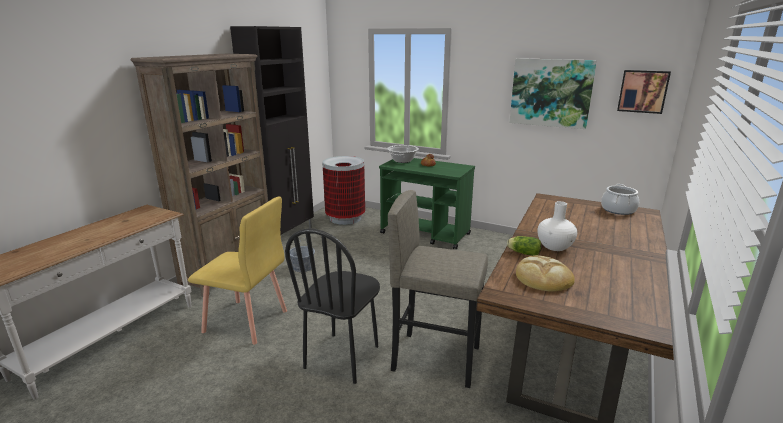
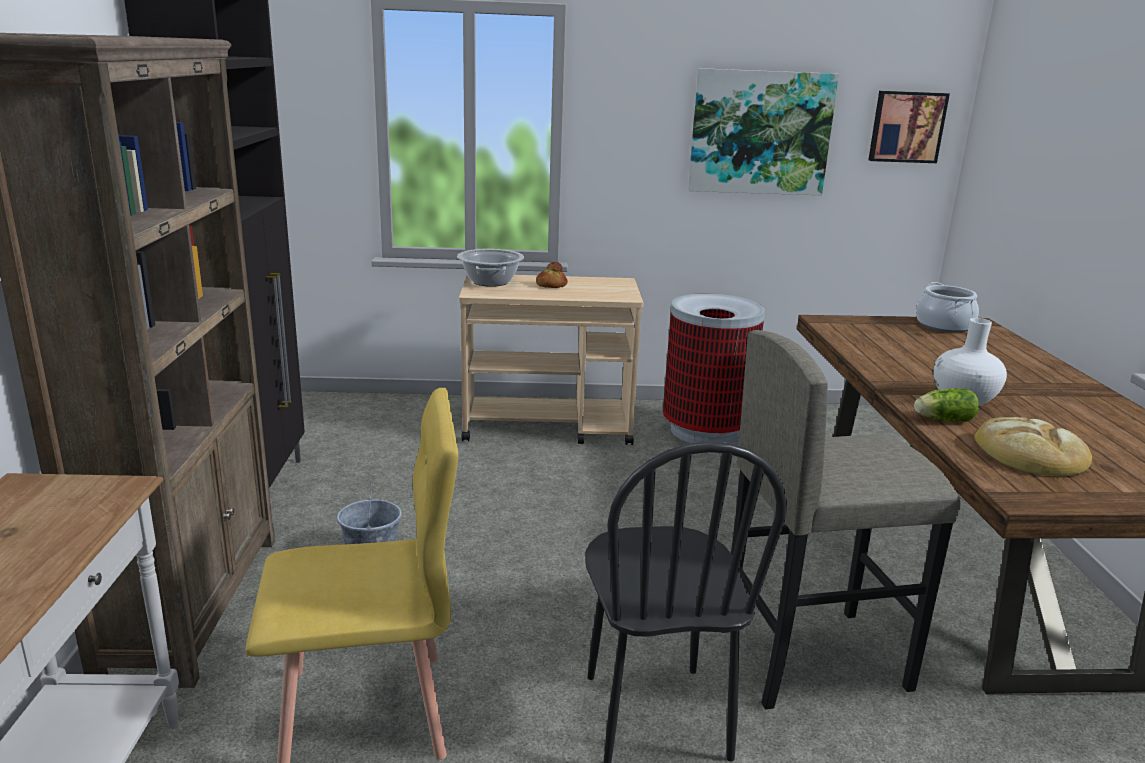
camera: 30 degrees left, 0 degrees up
(345, 218) = (354, 424): trash can -> trash can (705, 431)
(425, 234) = (549, 426): green cart -> beige cart

